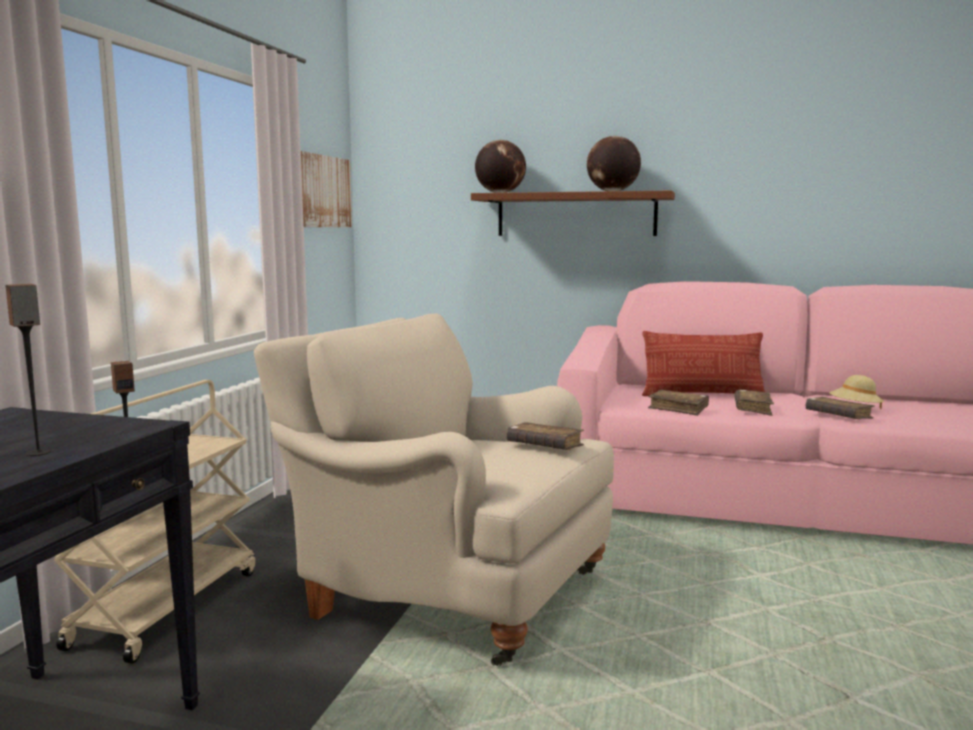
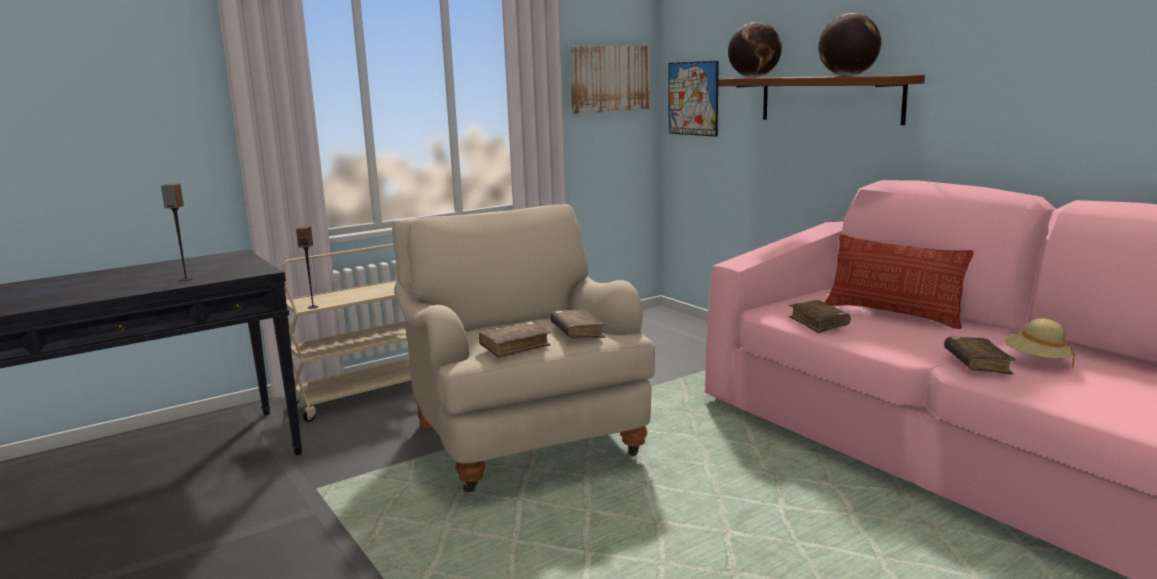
camera: 40 degrees right, 5 degrees up
(403, 216) = (693, 98): none -> picture
(752, 409) = (897, 338): brown book -> brown book (515, 347)

